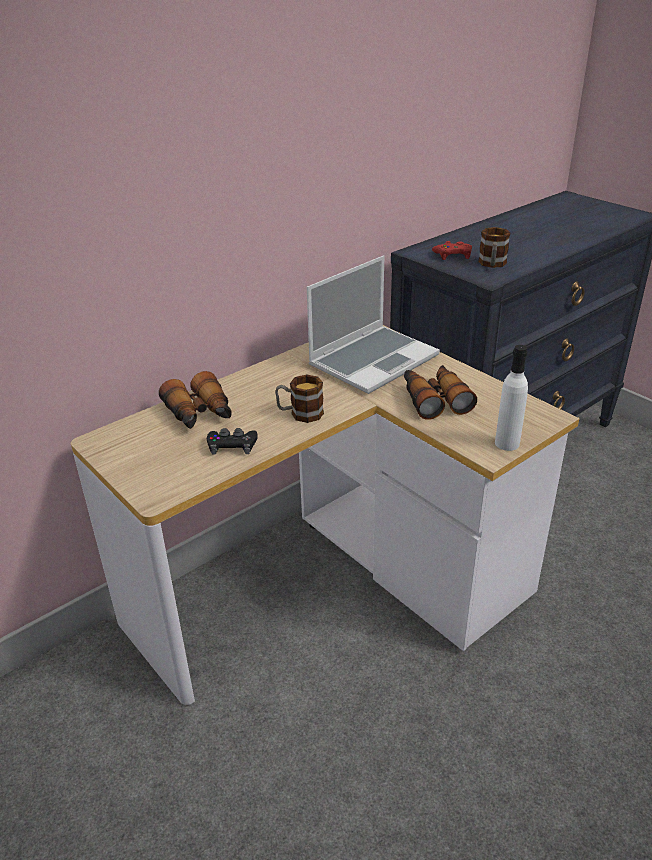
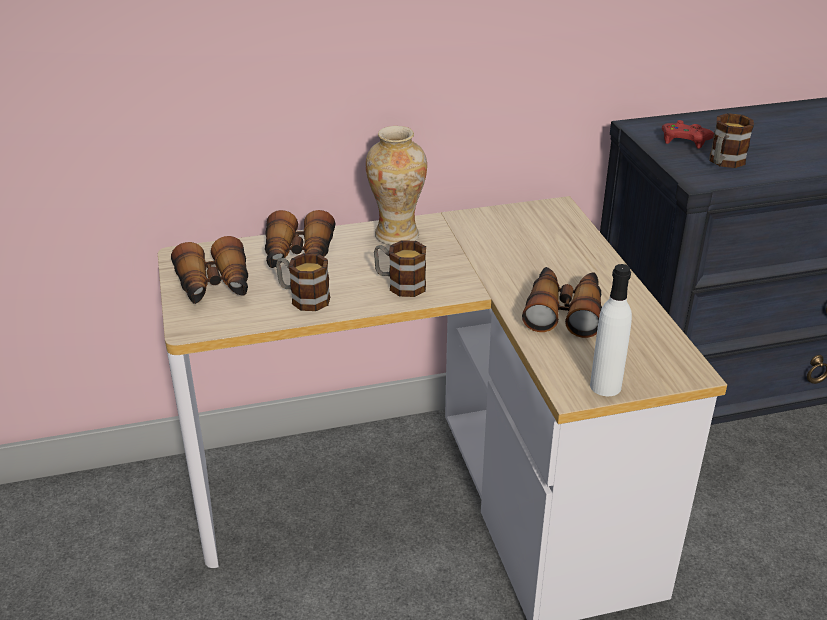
camera: 25 degrees right, 0 degrees up
(149, 458) = (215, 287): none -> binoculars
(232, 445) = (303, 298): black game controller -> mug
(266, 377) = (397, 235): none -> vase
(373, 360) = (532, 247): laptop -> none

